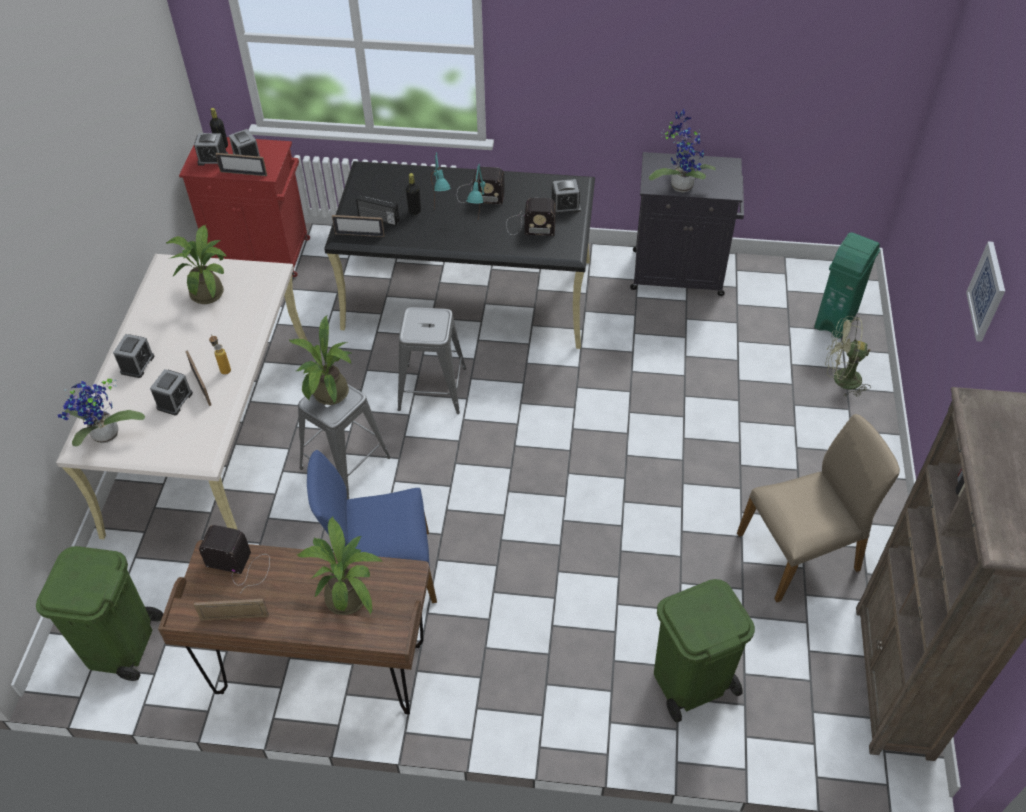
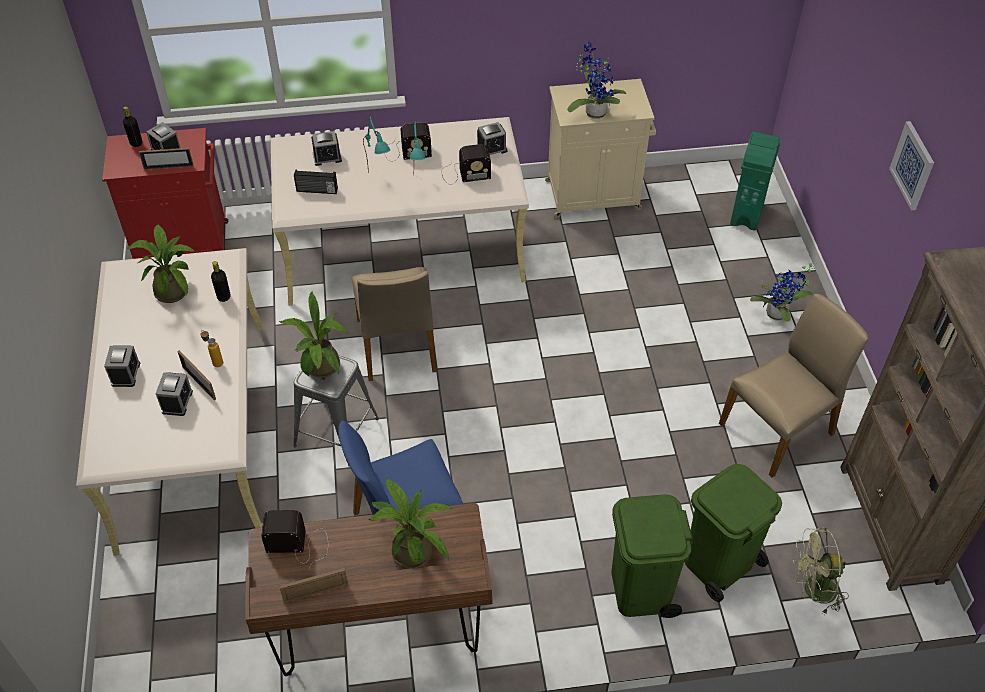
camera: 15 degrees left, 0 degrees up
(105, 437) = (120, 450): potted plant -> potted plant (778, 316)
(120, 646) = (172, 653): green trash can -> green trash can (641, 590)
(213, 159) = (131, 158): alarm clock -> alarm clock (327, 157)
(359, 234) = (303, 208): picture frame -> none
(414, 211) = (349, 176): black bottle -> black bottle (224, 297)
(432, 389) = (398, 345): grey stool -> beige chair
(469, 294) = (403, 249): black desk -> beige desk
(679, 273) = (595, 195): black cabinet -> beige cabinet
(840, 379) = (767, 267): green fan -> green fan (813, 591)

